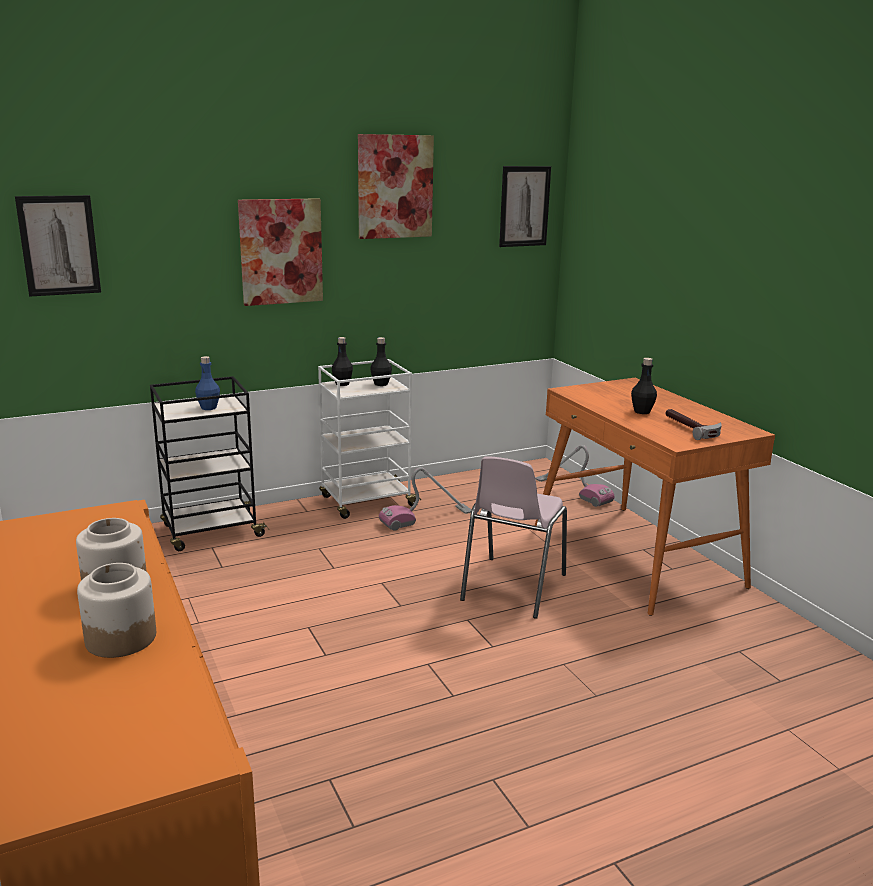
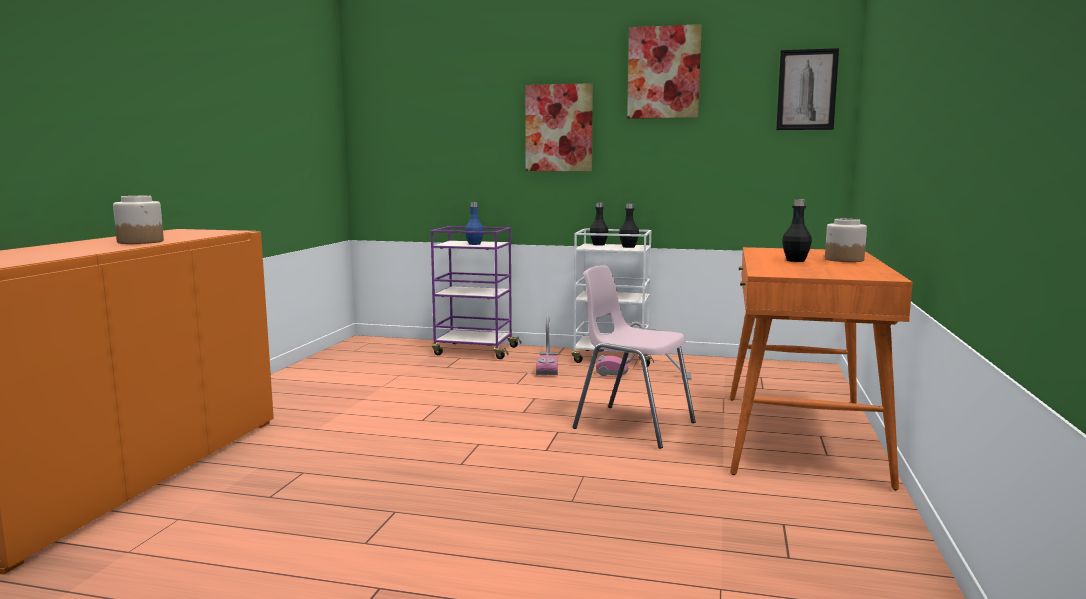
camera: 40 degrees right, 10 degrees down
(59, 245) = (402, 119): picture -> none
(120, 638) = (82, 249): jar -> jar (844, 259)
(211, 531) = (474, 351): black cart -> purple cart
(511, 587) = (632, 425): pink chair -> pink chair turned 60 degrees clockwise
(573, 491) = (821, 387): vacuum cleaner -> vacuum cleaner (547, 364)
(692, 428) = (817, 270): hammer -> none

